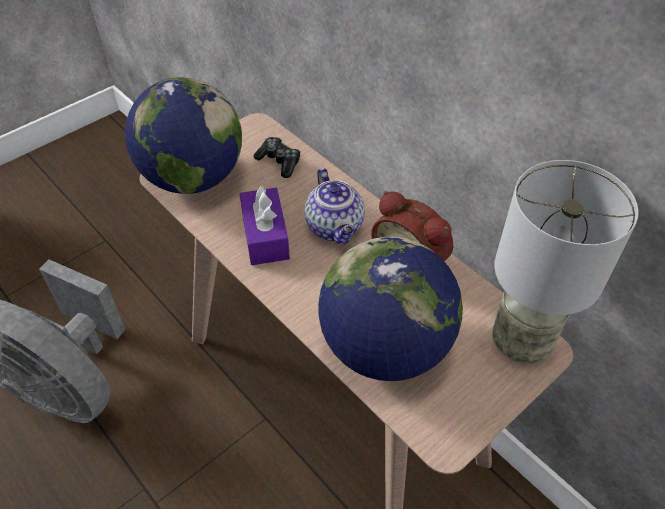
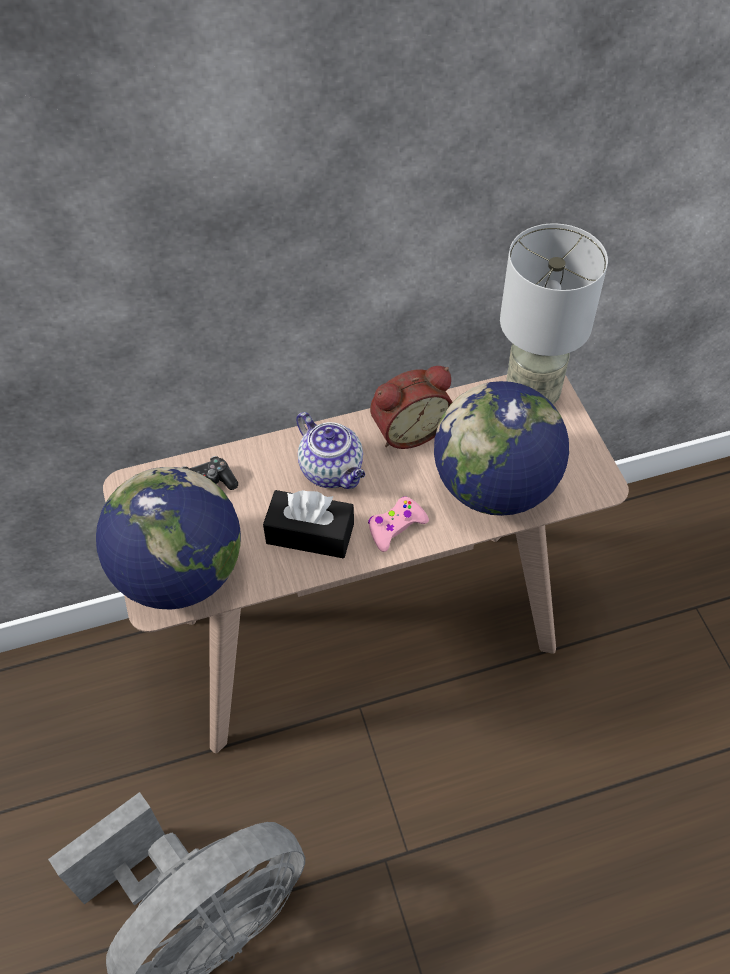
camera: 65 degrees left, 5 degrees up
(265, 236) = (310, 533): purple tissue box -> black tissue box
(300, 288) = (395, 527): none -> pink game controller
(335, 228) = (333, 471): teapot -> teapot turned 45 degrees clockwise

